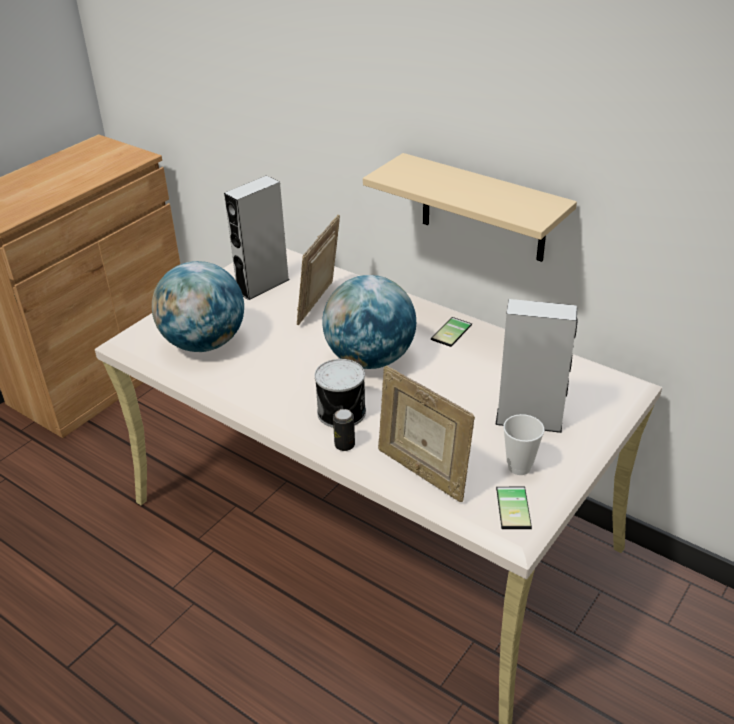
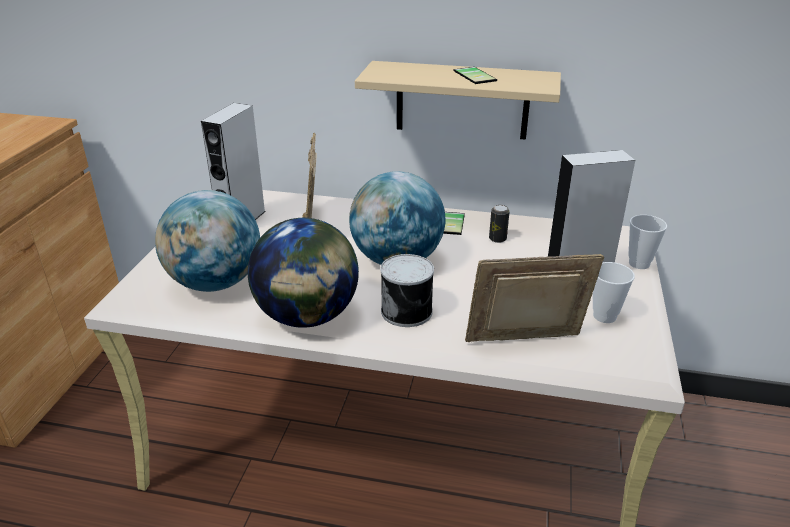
camera: 25 degrees left, 5 degrees down
(256, 394) = (307, 316): none -> globe
(344, 445) = (433, 339): can -> can (497, 239)
(422, 472) = (525, 343): picture frame -> picture frame turned 150 degrees clockwise
(516, 508) = (633, 351): phone -> phone (477, 75)
(605, 422) = (639, 263): none -> cup

